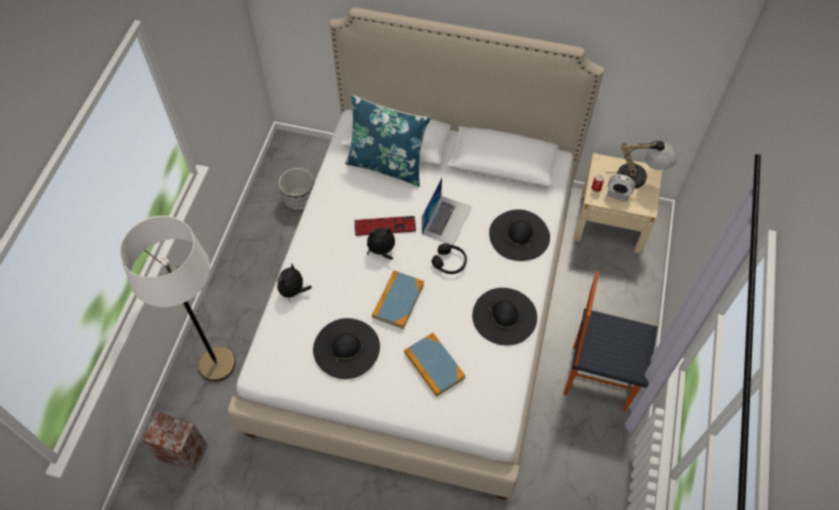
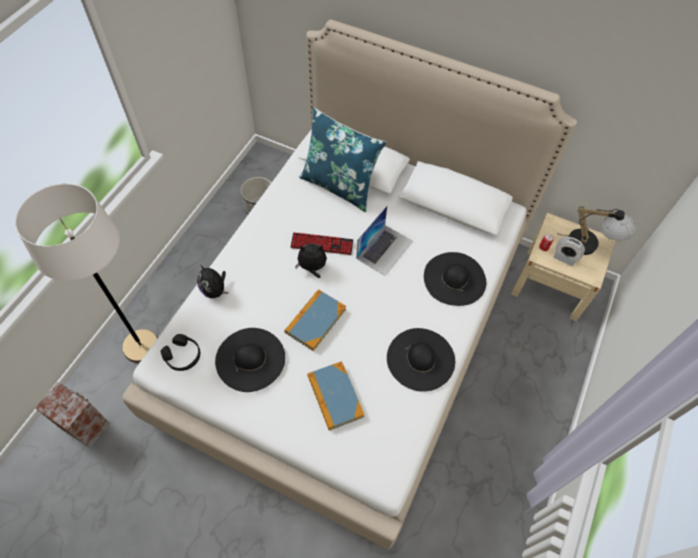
camera: 10 degrees right, 0 degrees up
(293, 291) = (215, 290): plush toy -> plush toy turned 75 degrees counterclockwise
(450, 262) = (377, 292): black headphones -> black headphones (183, 356)
(598, 376) = (508, 437): chair -> none

